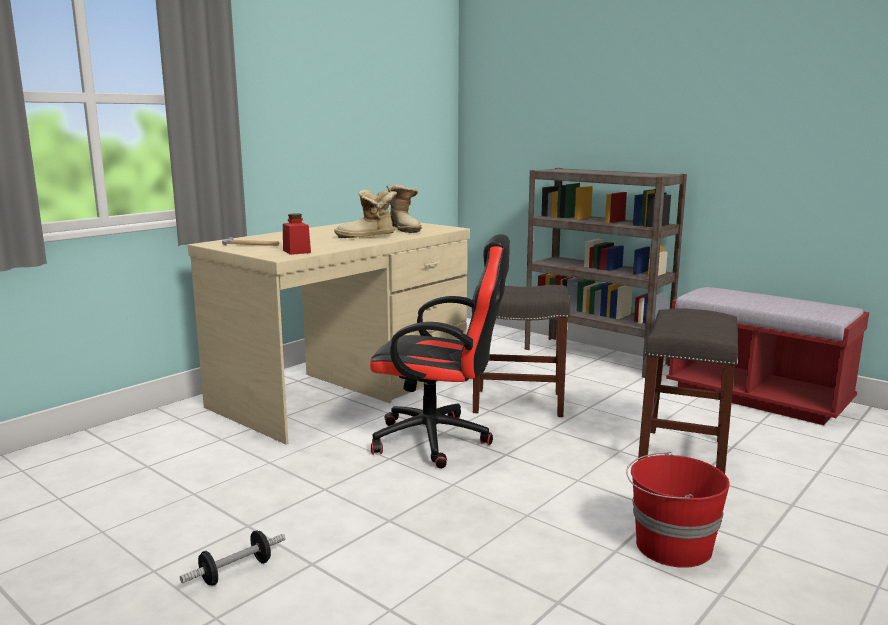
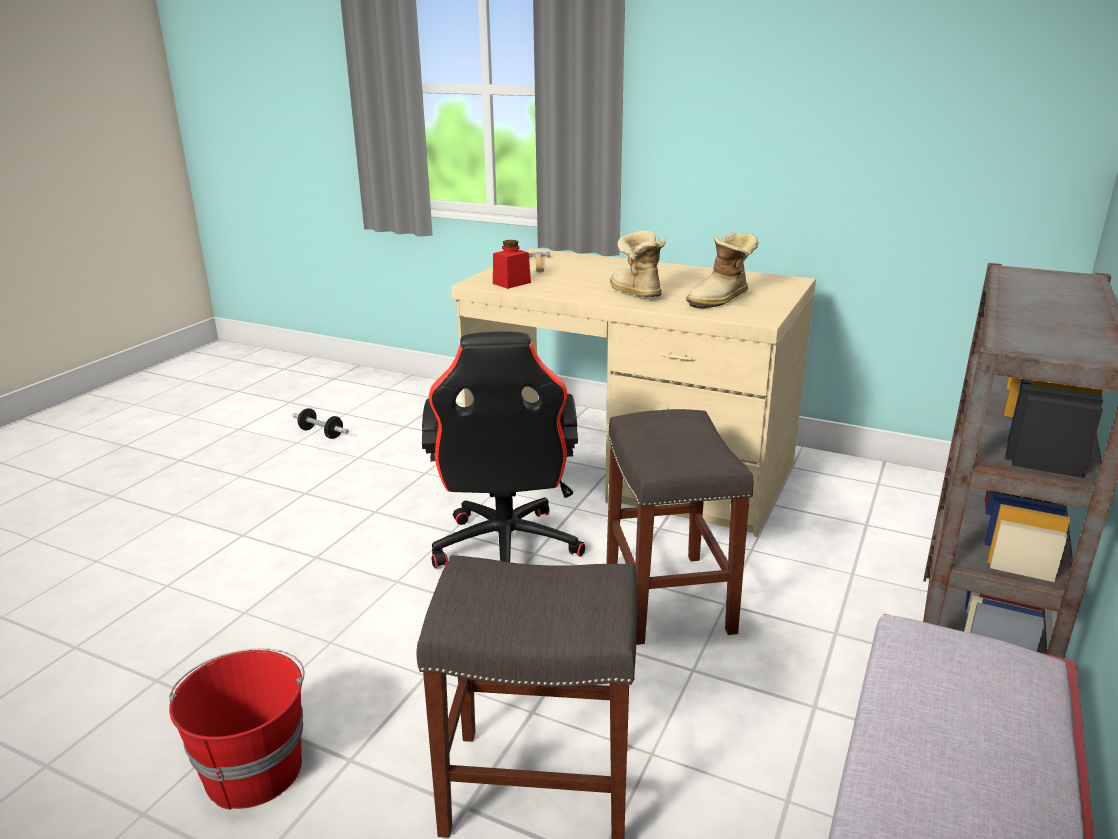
camera: 75 degrees right, 10 degrees up
(236, 572) = (234, 506): dumbbell -> dumbbell (321, 433)

